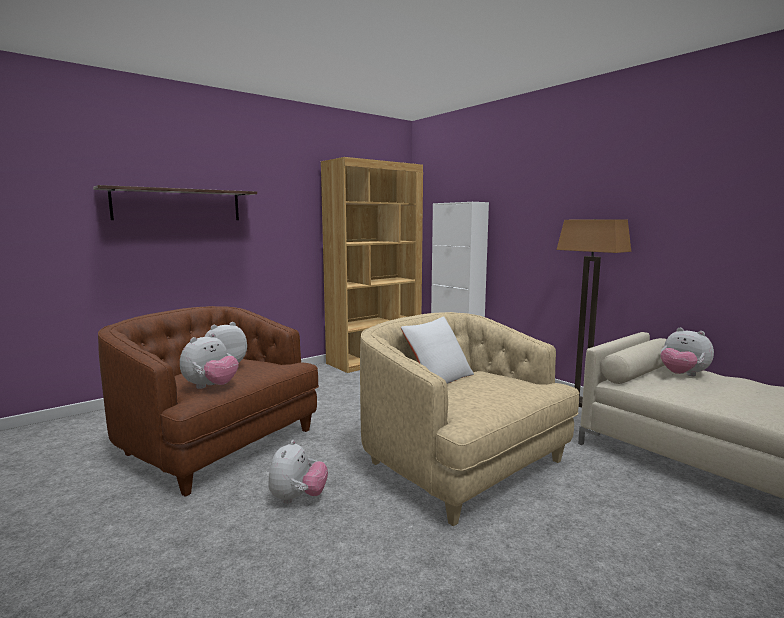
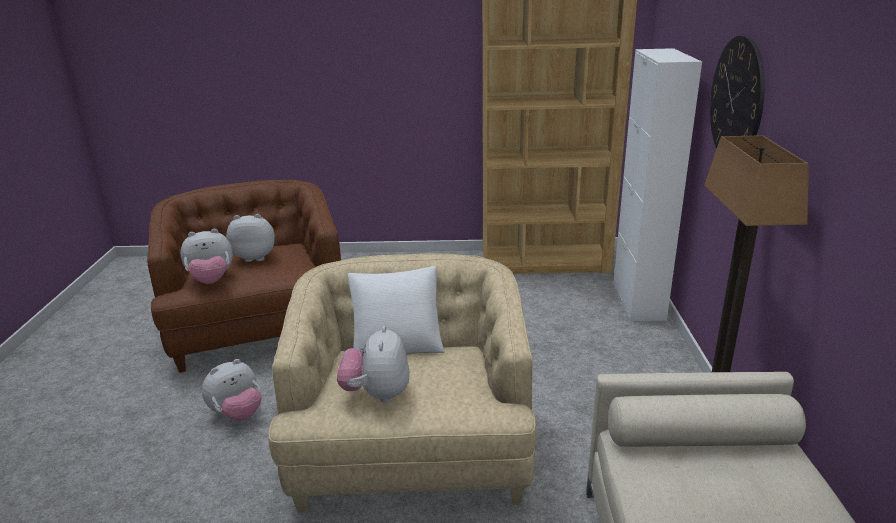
camera: 40 degrees right, 15 degrees up
(178, 205) = (297, 51): shelf -> none
(530, 214) = (736, 99): none -> wall clock
(682, 375) = (755, 476): plush toy -> plush toy (377, 394)

